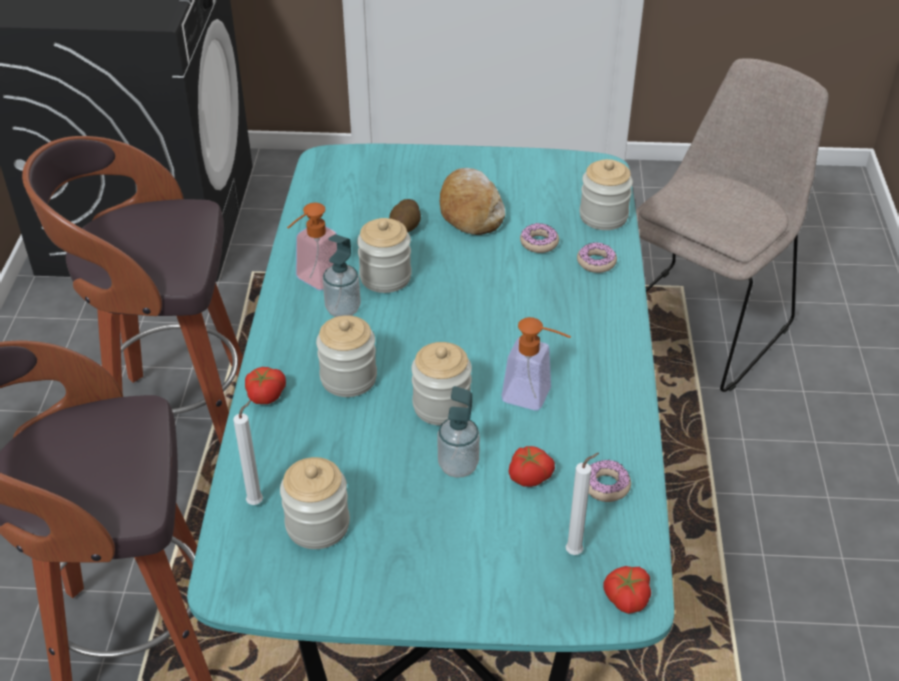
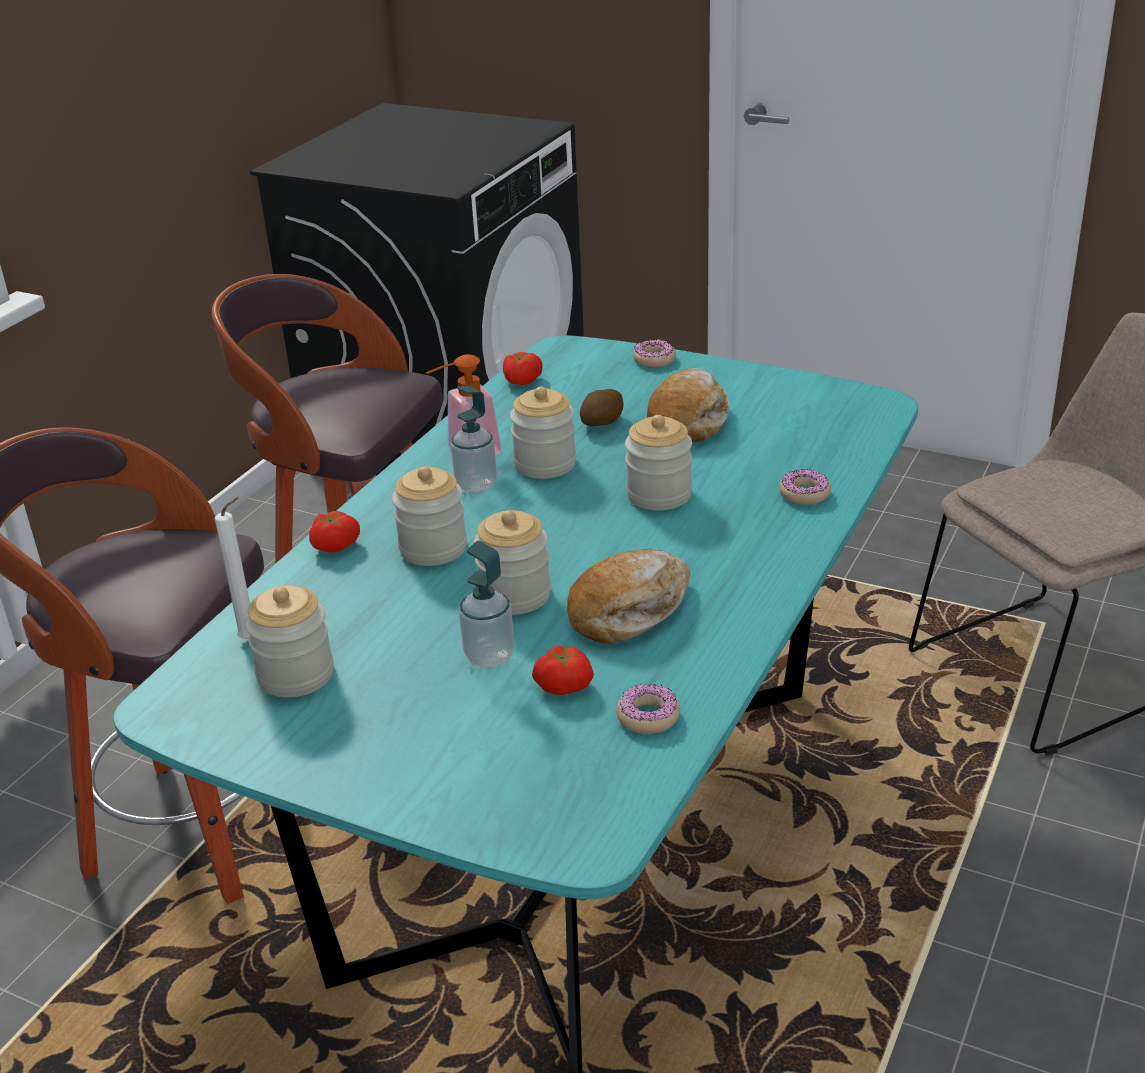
camera: 25 degrees right, 10 degrees down
(535, 397) = (629, 610): soap dispenser -> bread
(539, 243) = (748, 463): donut -> donut (654, 359)
(576, 551) = (562, 773): white candle -> none
(603, 216) = (847, 451): jar -> jar (659, 494)
(625, 598) = (585, 836): tomato -> tomato (521, 380)

